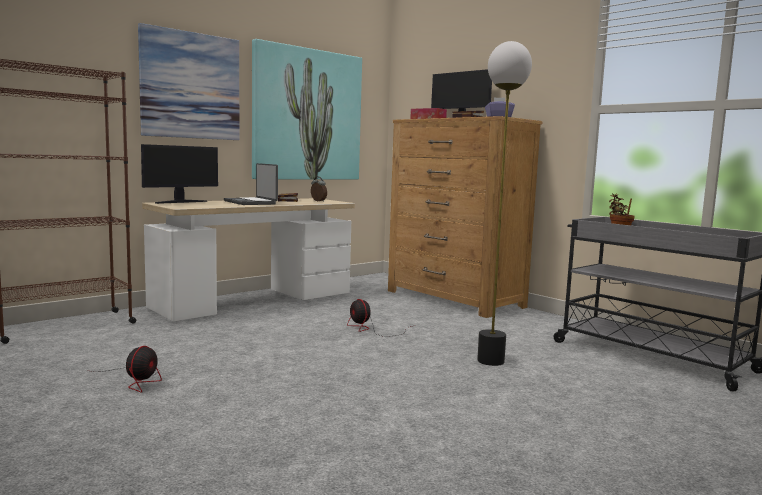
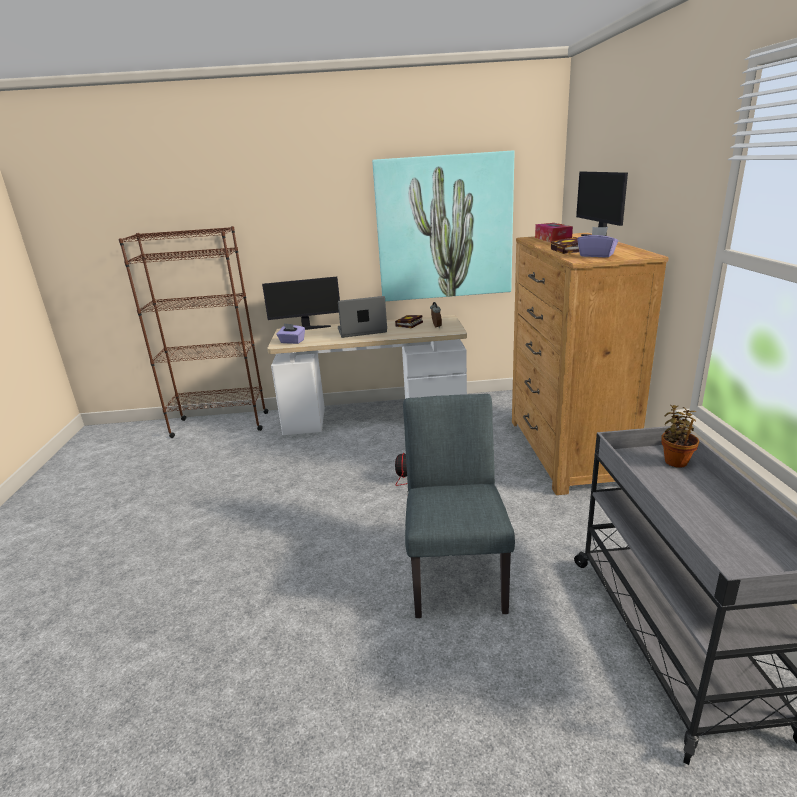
camera: 40 degrees right, 15 degrees up
(138, 380) = (183, 503): fan -> none
(191, 86) = (313, 219): picture -> none
(191, 206) = (292, 342): none -> purple tissue box
(251, 202) = (362, 331): laptop -> laptop turned 75 degrees clockwise
(491, 361) = (456, 572): floor lamp -> grey chair

